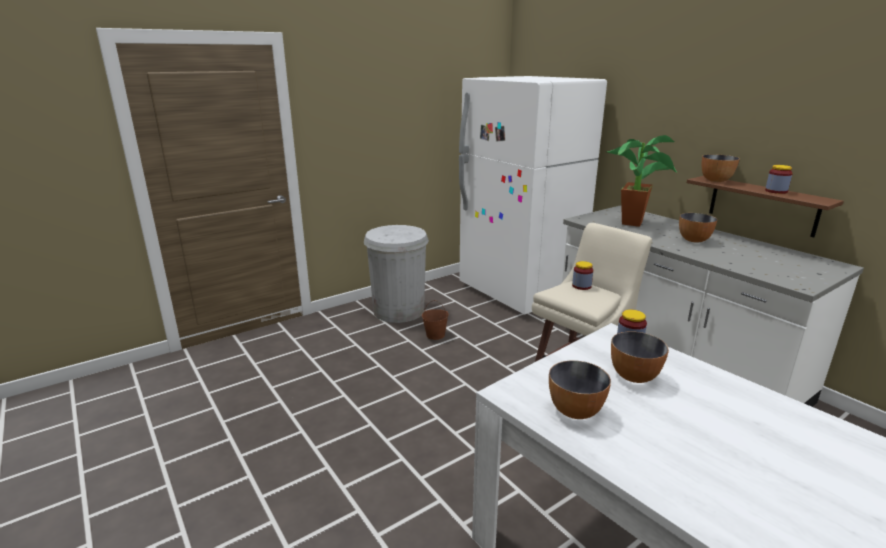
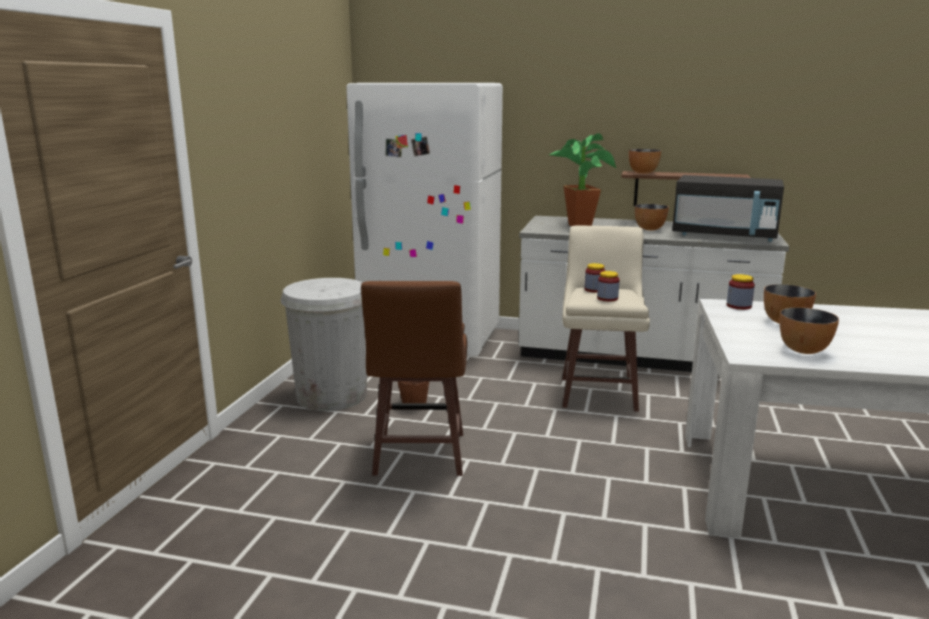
camera: 40 degrees left, 5 degrees down
(383, 372) = (418, 455): none -> brown stool
(759, 265) = (724, 236): none -> black microwave
(776, 191) = (699, 174): jar -> jar (607, 298)

